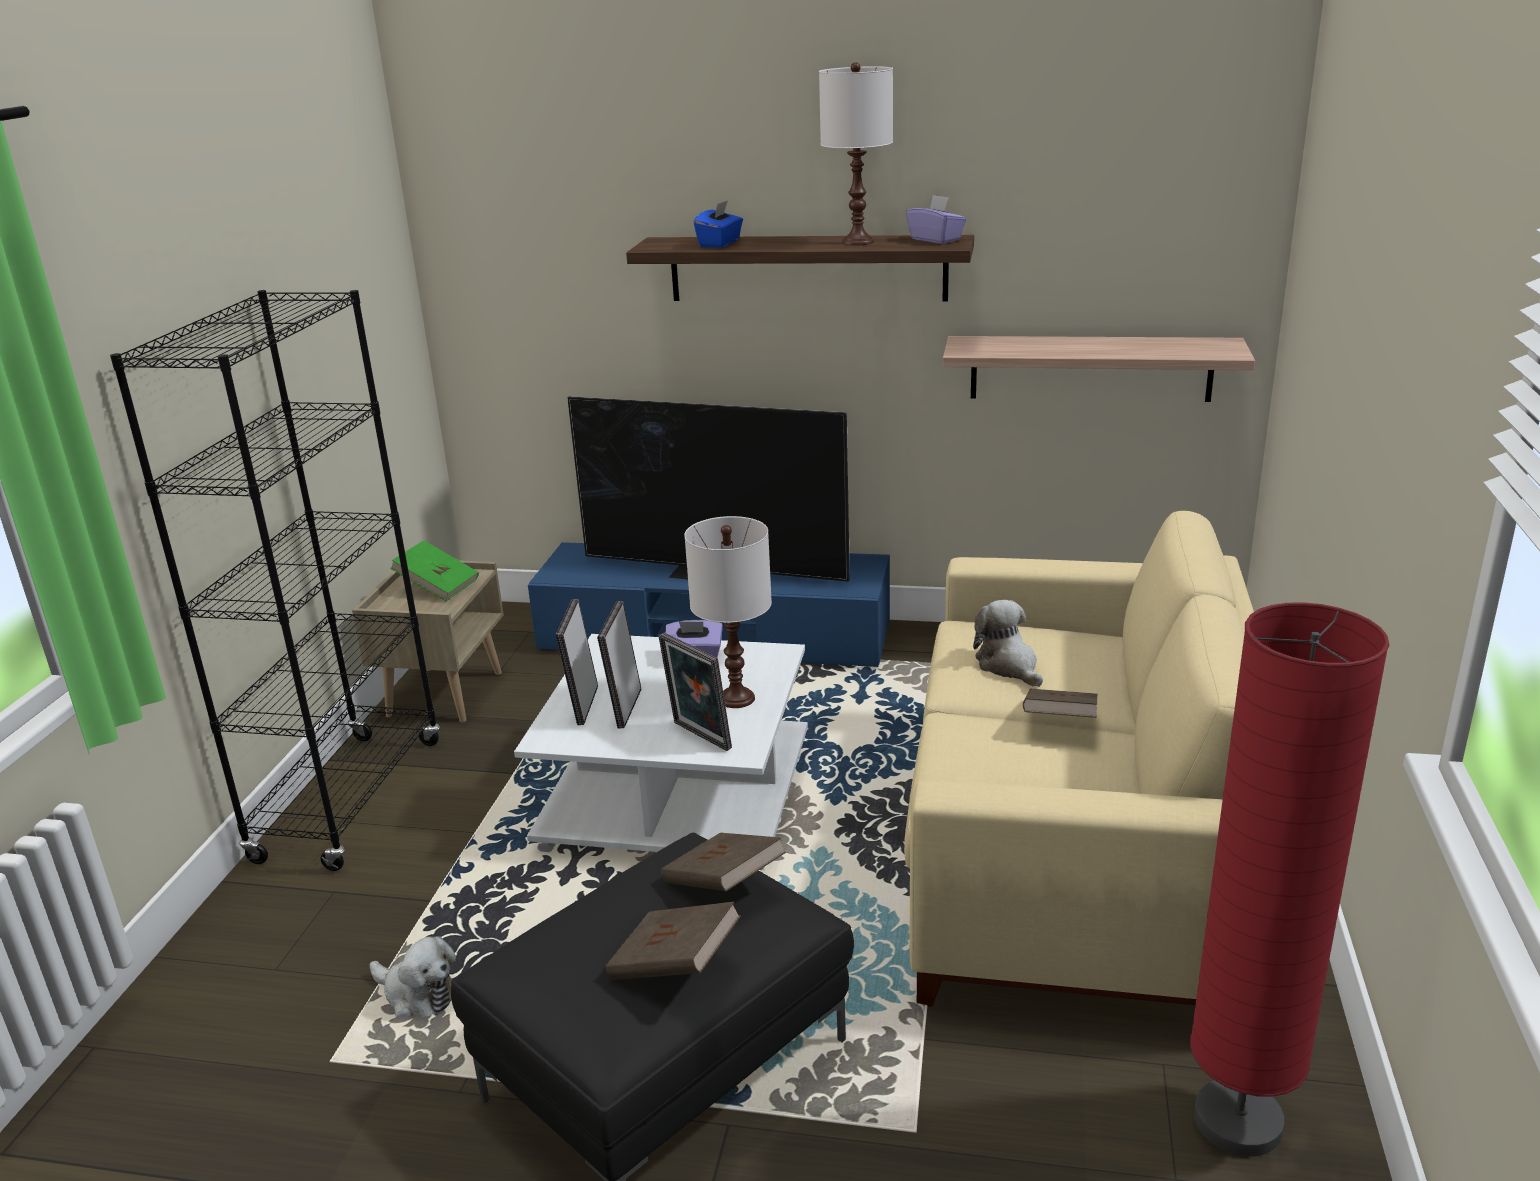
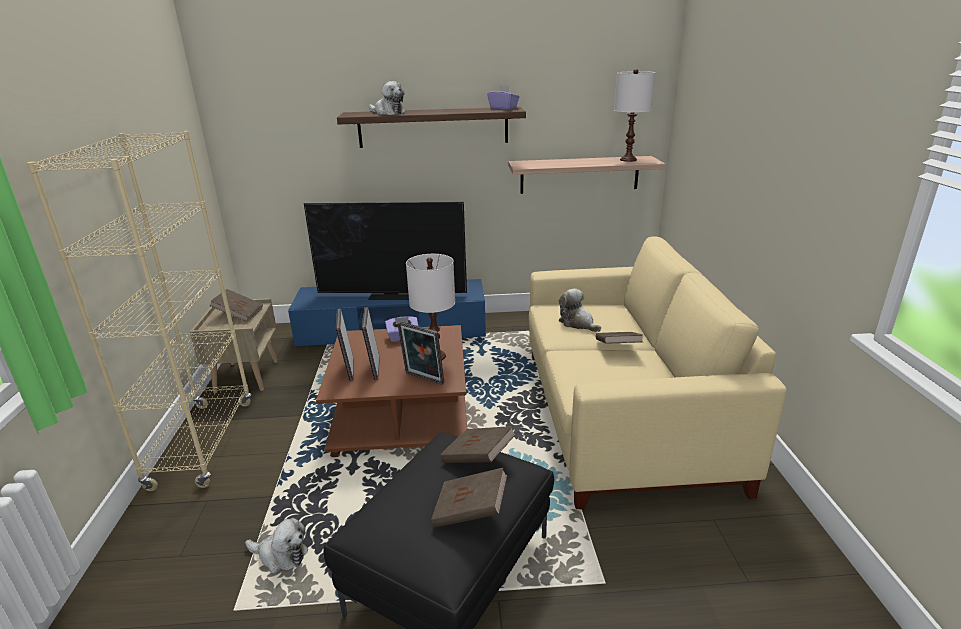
camera: 15 degrees left, 0 degrees up
(350, 799) = (203, 443): black bookcase -> beige bookcase
(438, 586) = (239, 314): green book -> brown book
(679, 798) = (403, 416): white coffee table -> brown coffee table
(720, 244) = (388, 113): blue tissue box -> plush toy
(857, 242) = (462, 110): white table lamp -> white table lamp (628, 160)
(1238, 1122) = (763, 544): red floor lamp -> none

